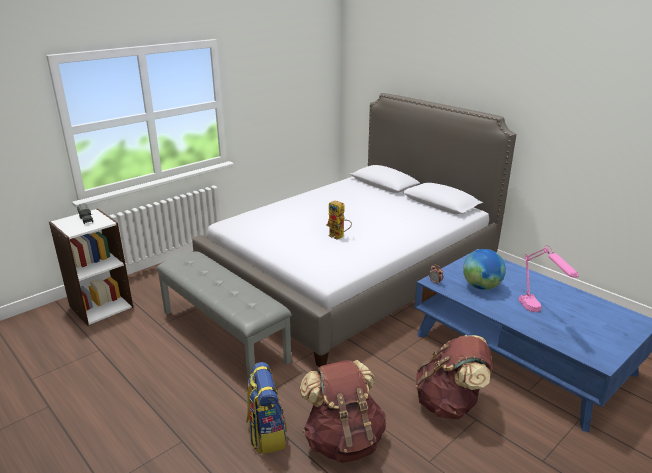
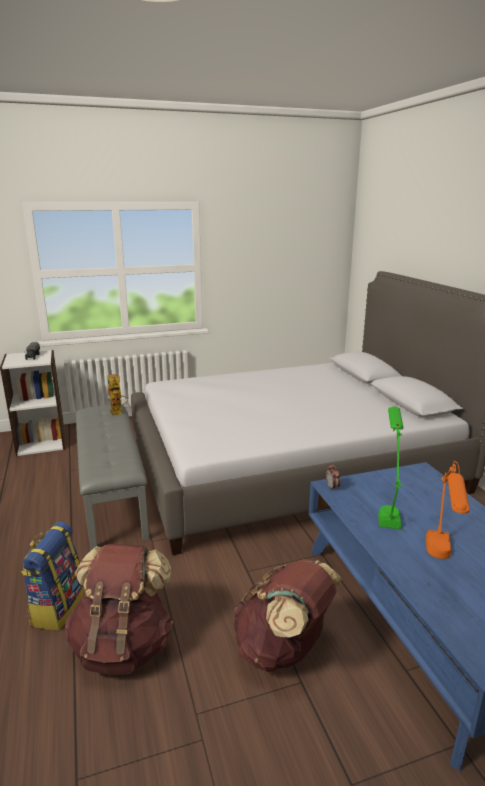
camera: 25 degrees right, 5 degrees down
(339, 236) = (257, 414): toy robot -> toy robot (118, 413)
(481, 286) = (388, 507): globe -> green table lamp
(538, 314) = (439, 562): pink table lamp -> orange table lamp

